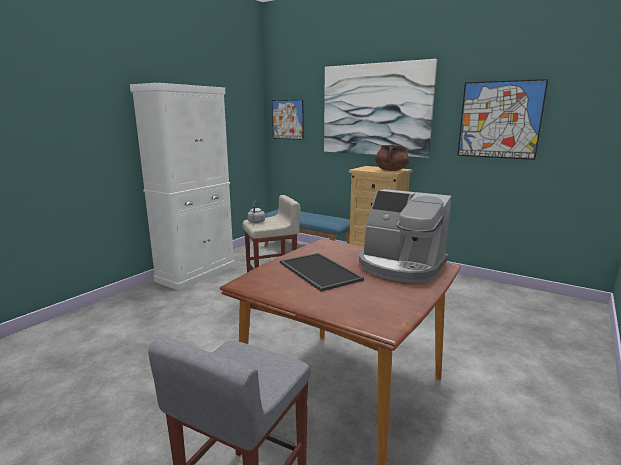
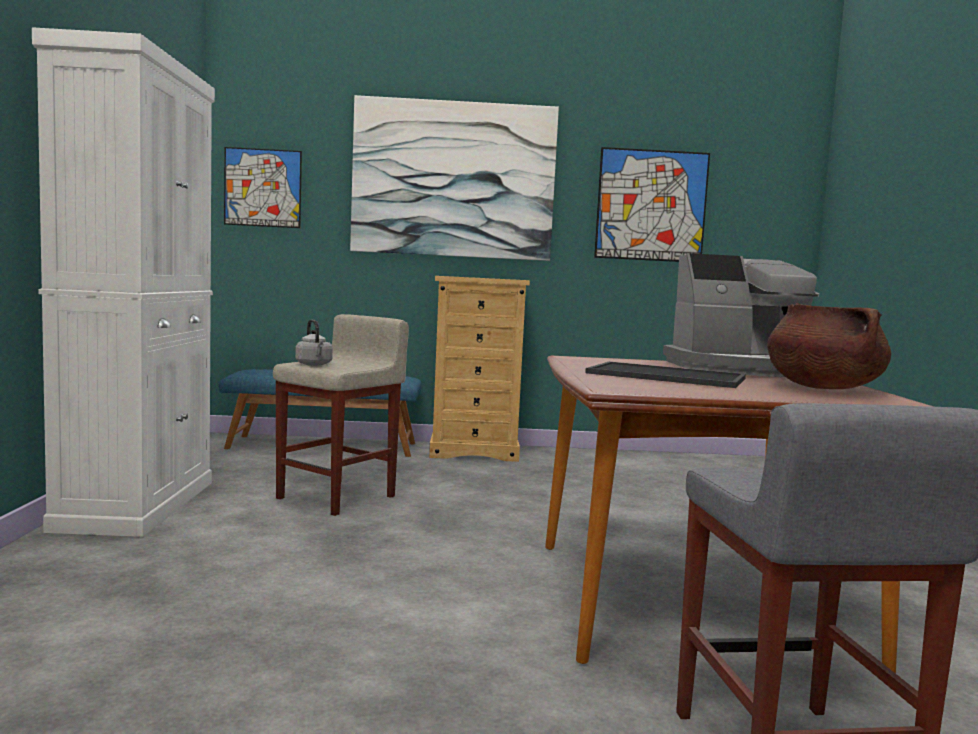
camera: 35 degrees left, 10 degrees down
(391, 170) = (504, 278): brown cooking pot -> brown cooking pot (822, 388)

